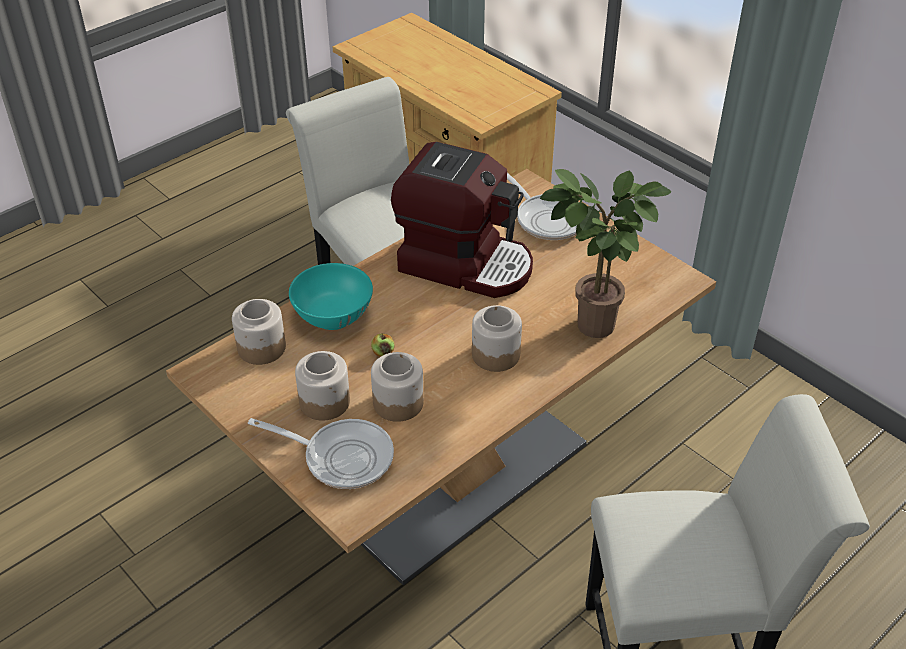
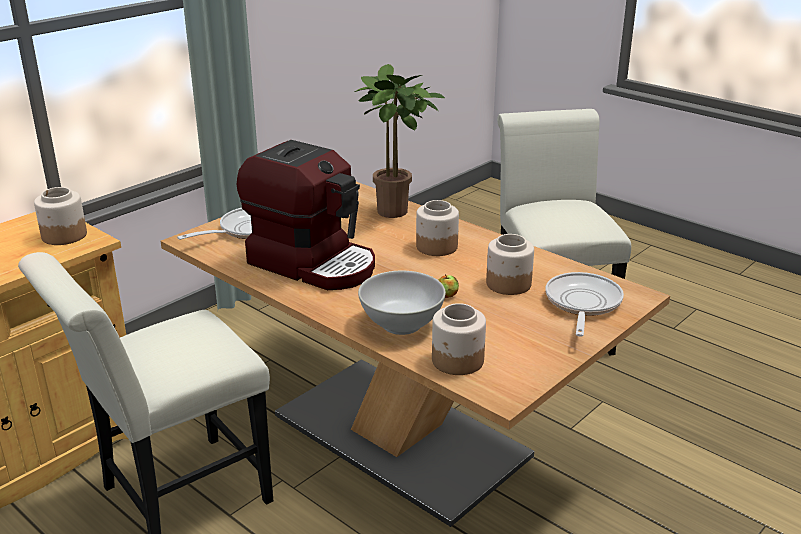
camera: 95 degrees left, 15 degrees down
(325, 401) = (520, 318): jar -> jar (64, 236)
(333, 317) = (401, 324): turquoise bowl -> white bowl
(465, 263) = (314, 263): coffee machine -> coffee machine turned 105 degrees clockwise

